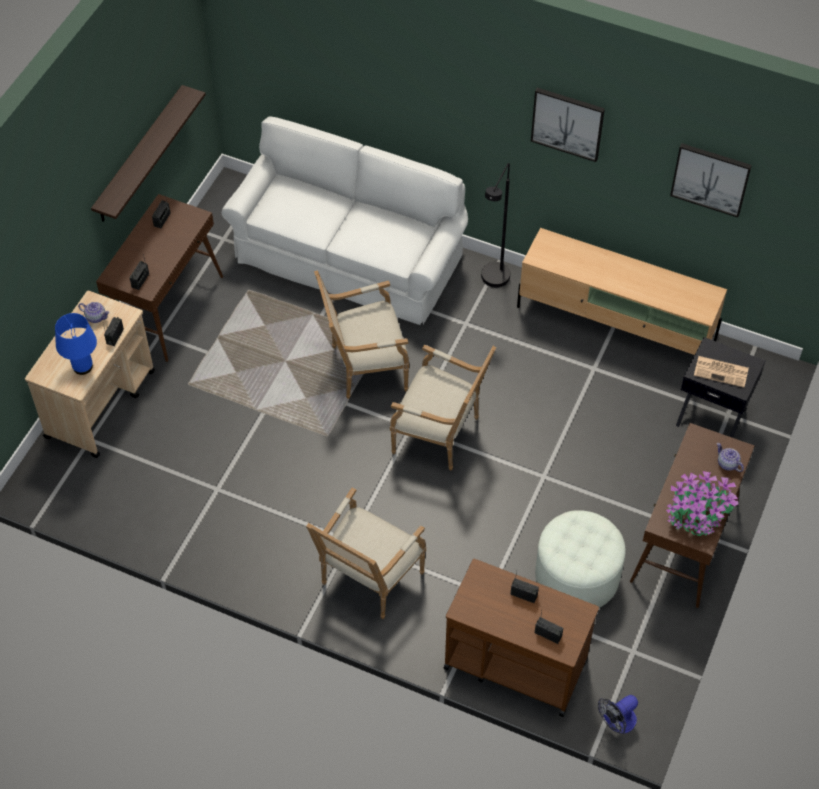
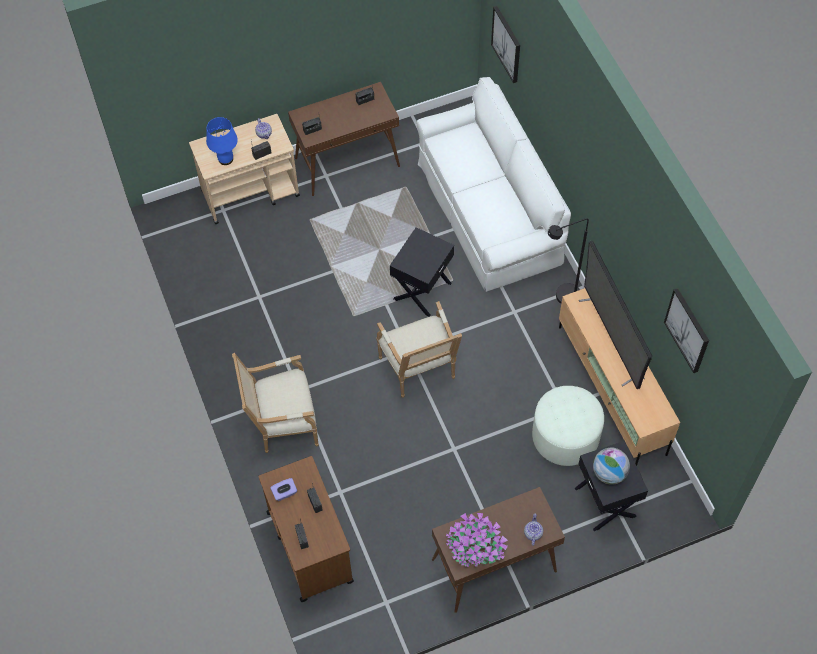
camera: 45 degrees right, 5 degrees up
(139, 155) = (370, 47): shelf -> none
(364, 367) = (421, 290): armchair -> black side table
(487, 610) = (284, 493): none -> purple tissue box
(567, 123) = (627, 217): picture -> picture (507, 44)
(577, 576) = (404, 527): white ottoman -> white ottoman (565, 436)
(600, 265) = (611, 338): none -> television
(617, 723) = (328, 635): fan -> none
(722, 371) = (609, 473): newspaper -> globe

